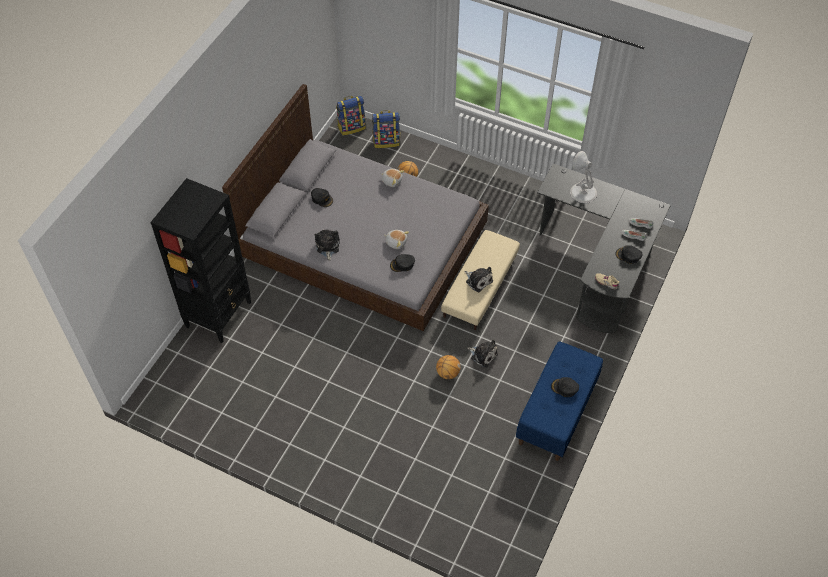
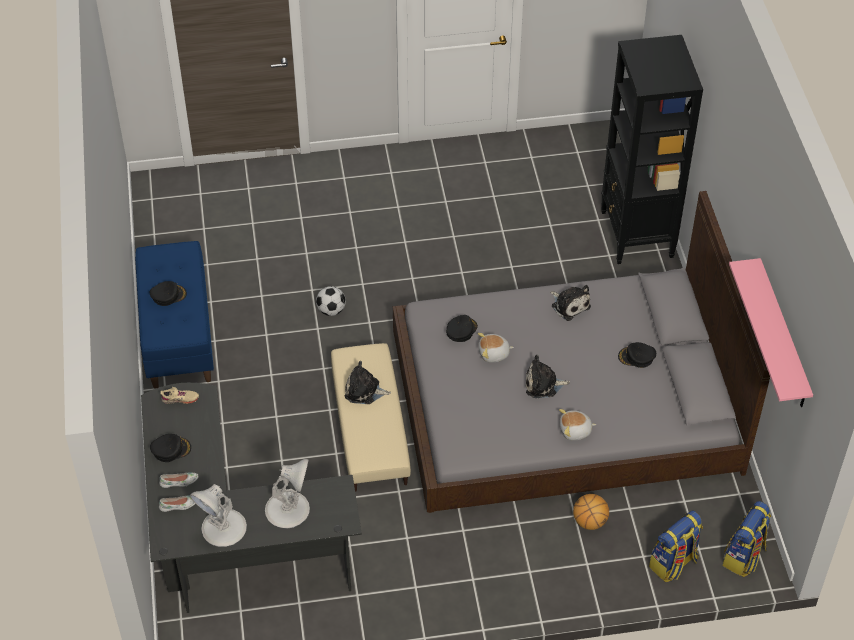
camera: 145 degrees right, 5 degrees down
(293, 69) = (783, 336): none -> pink shelf
(447, 373) = (331, 310): basketball -> football
(483, 355) = (305, 350): plush toy -> plush toy (543, 384)
(623, 200) = (223, 528): none -> white table lamp

